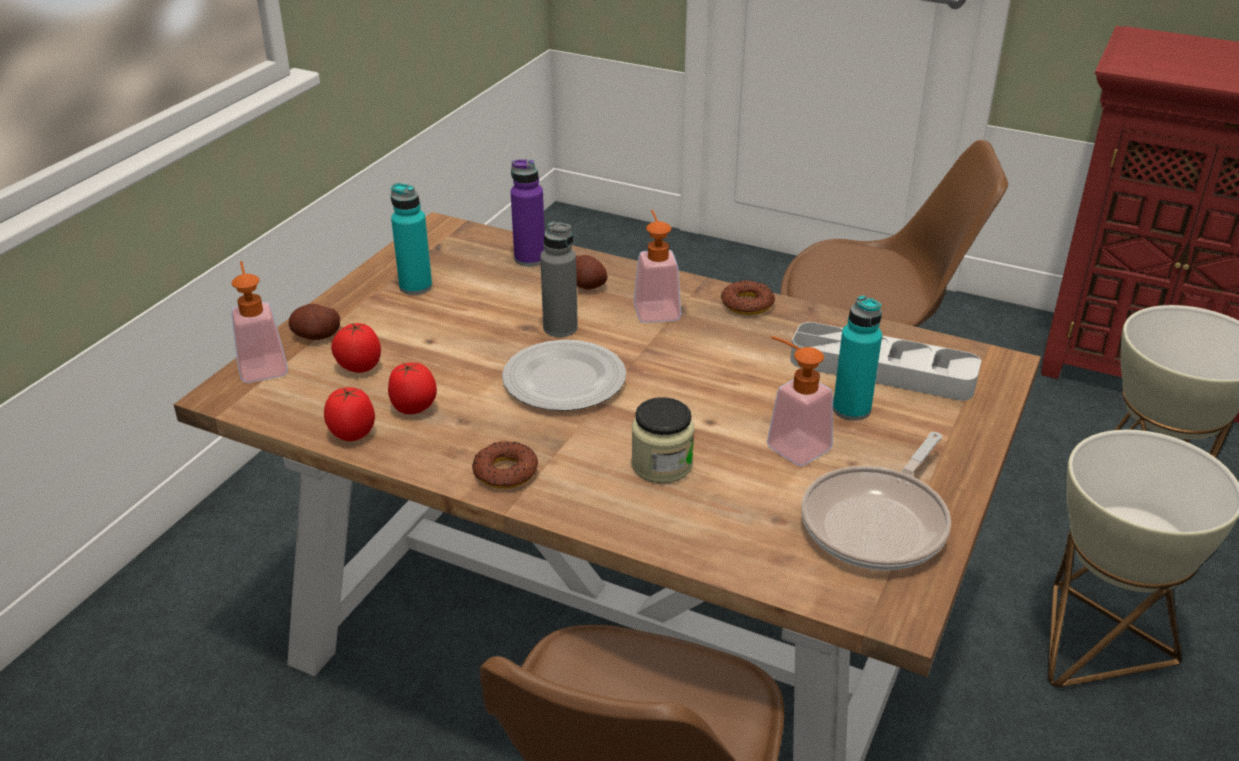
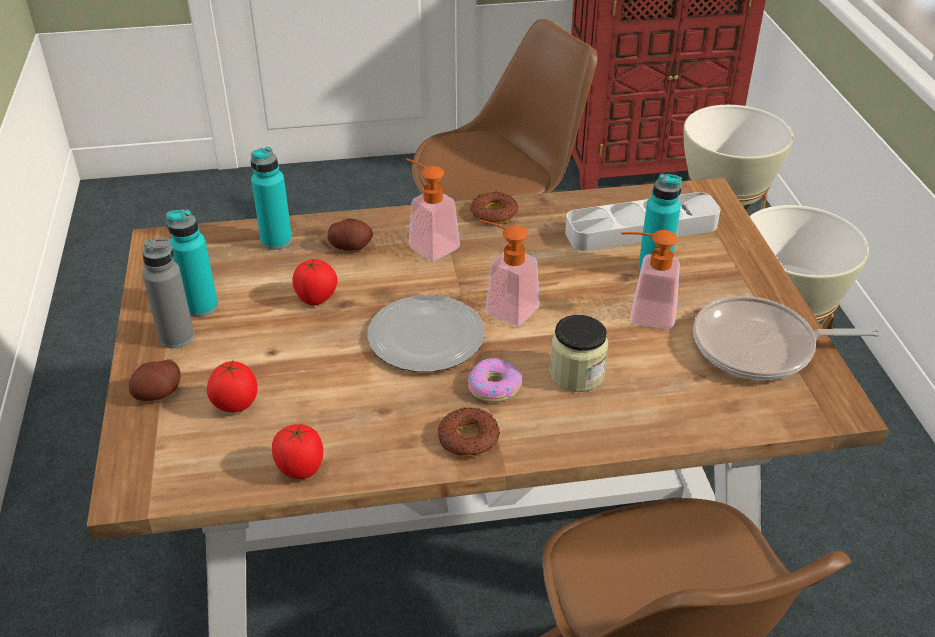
camera: 35 degrees left, 5 degrees up
(262, 364) = (134, 444): soap dispenser -> soap dispenser (504, 307)
(414, 408) = (329, 419): tomato -> tomato (317, 299)
(530, 259) = (276, 241): purple bottle -> turquoise bottle
(560, 328) = (372, 293): grey bottle -> grey bottle (176, 337)
(575, 442) = (494, 386): none -> donut
(879, 522) = (760, 347): frying pan -> frying pan turned 90 degrees clockwise

